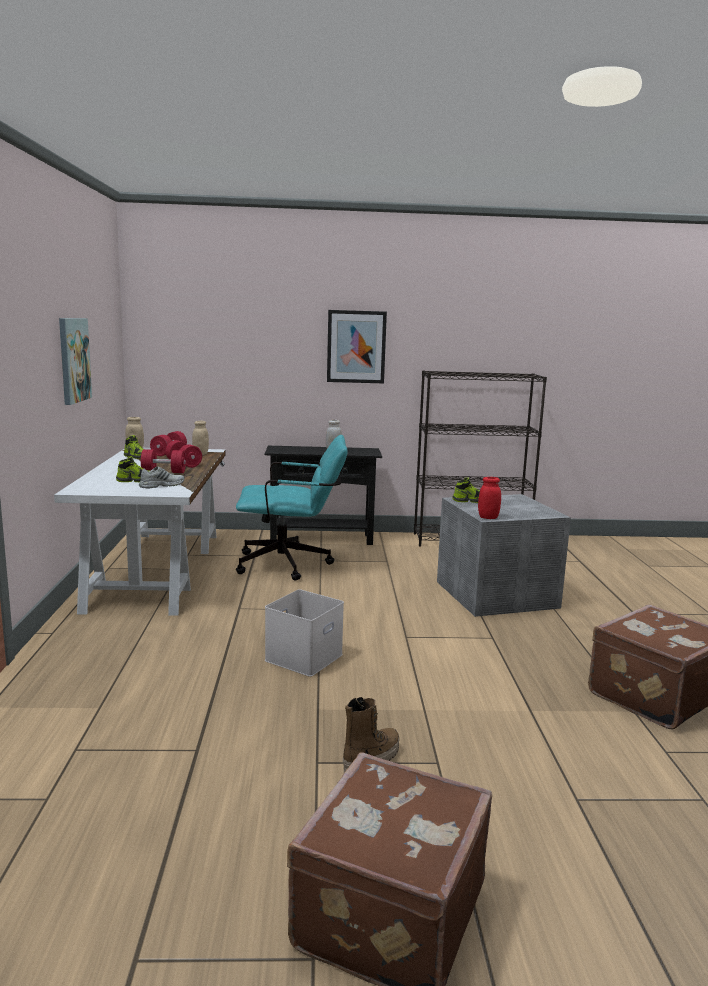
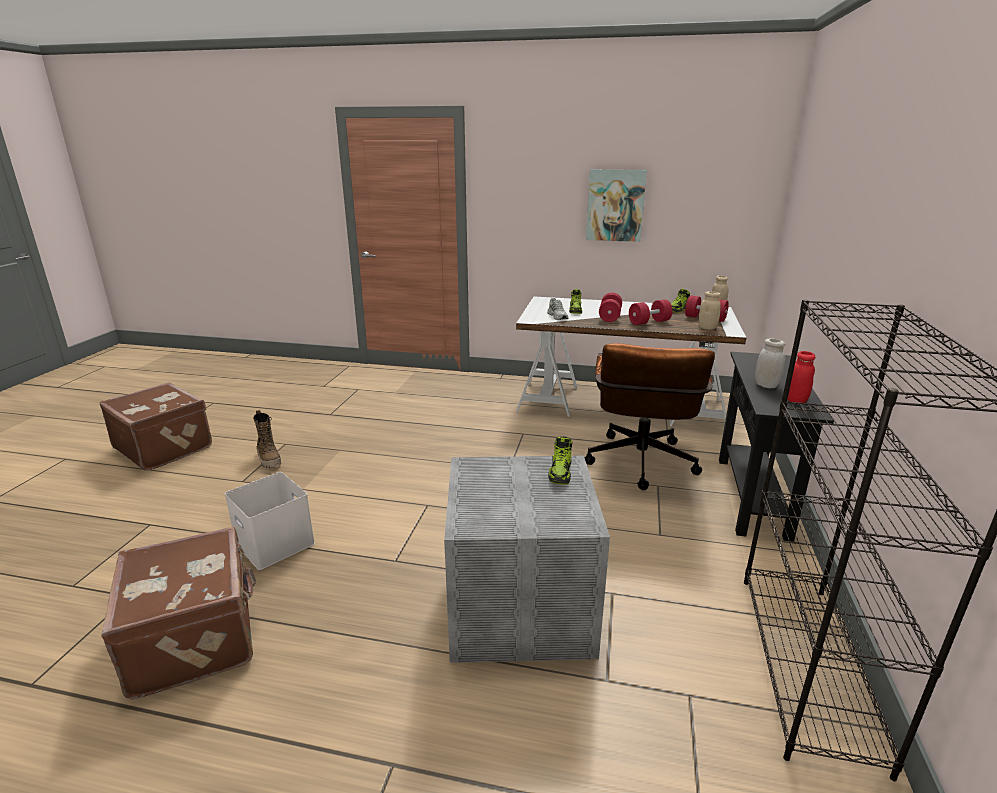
camera: 105 degrees right, 10 degrees up
(292, 564) = (640, 466): turquoise office chair -> brown office chair
(303, 656) = (418, 452): white storage box -> white storage box (276, 543)
(356, 347) = (874, 236): picture -> none
(488, 517) = (468, 465): red jar -> red jar (796, 400)

